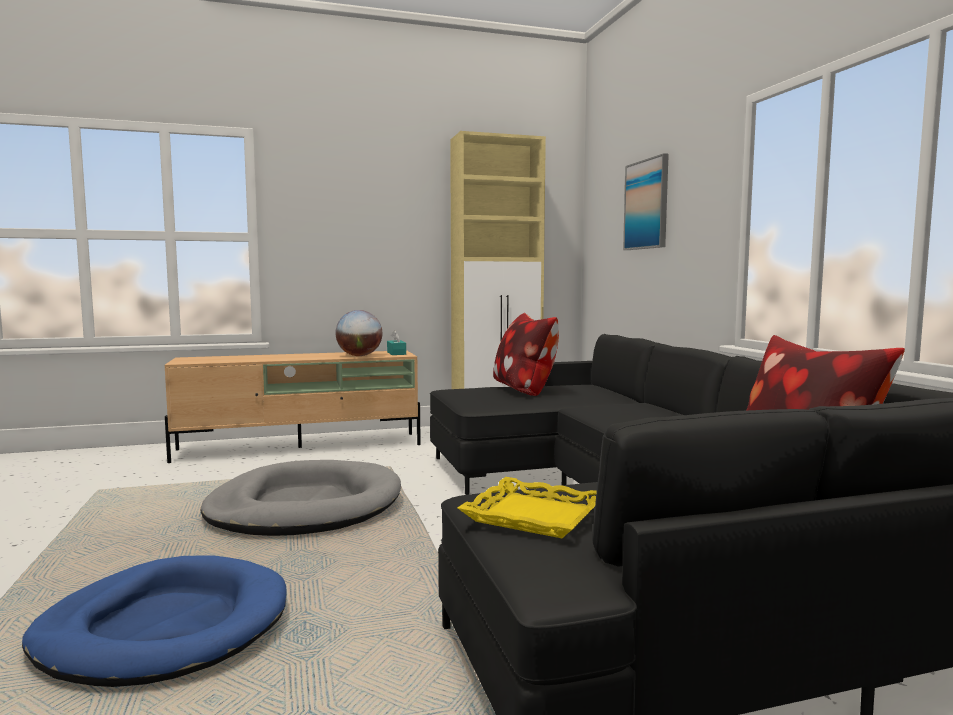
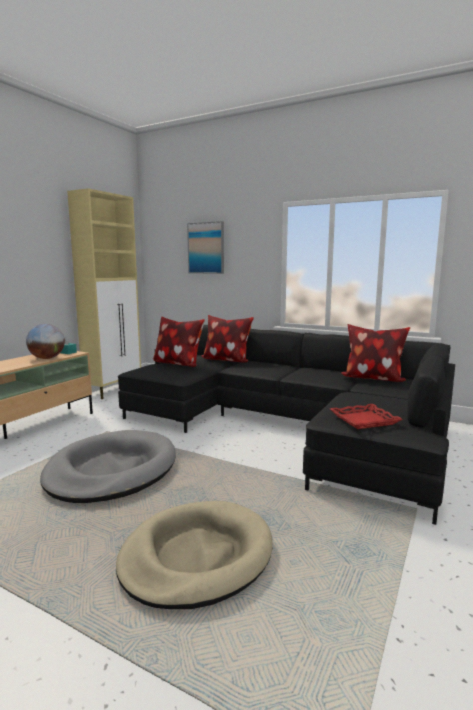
camera: 45 degrees left, 5 degrees up
(165, 627) = (196, 556): blue dog bed -> beige dog bed
(533, 516) = (364, 420): yellow tray -> red tray
(610, 397) = (226, 360): none -> pillow

